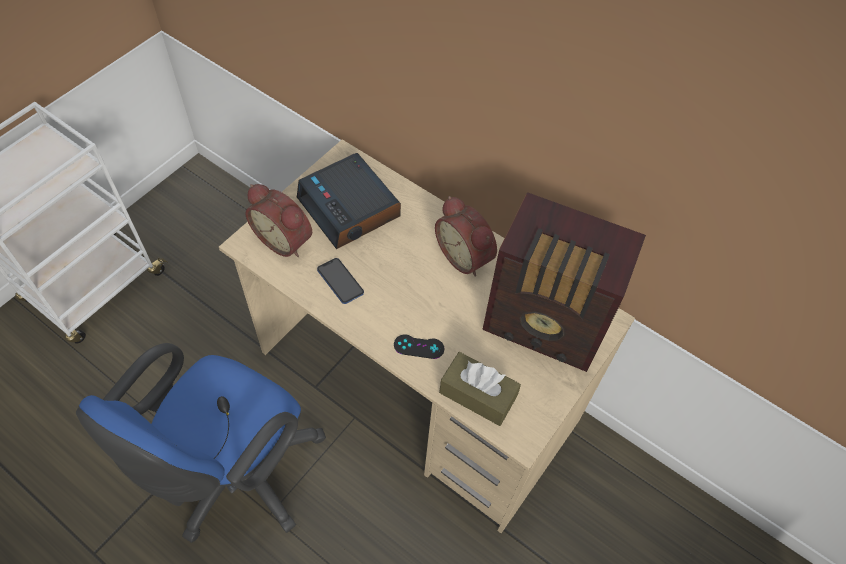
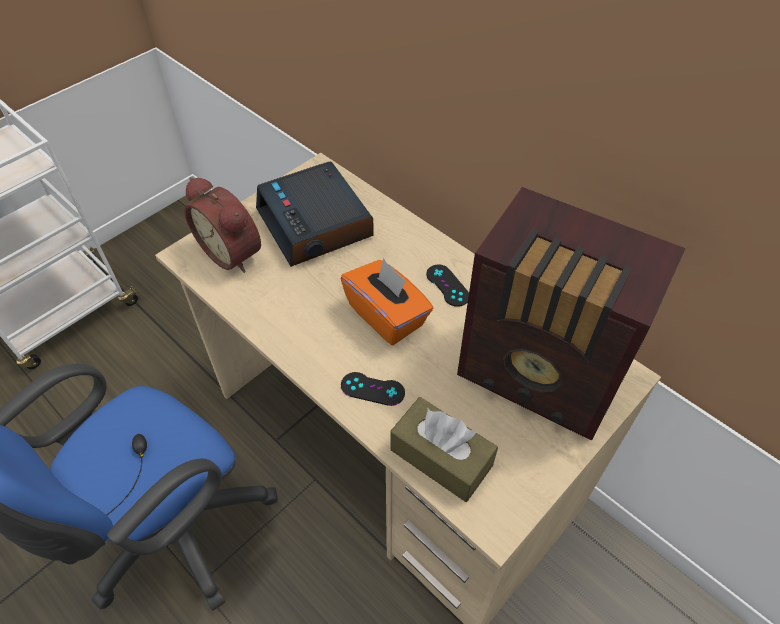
camera: 10 degrees right, 5 degrees down
(340, 281) = (289, 303): phone -> none
(421, 285) = (387, 316): none -> orange tissue box
(466, 255) = (447, 285): alarm clock -> black game controller

